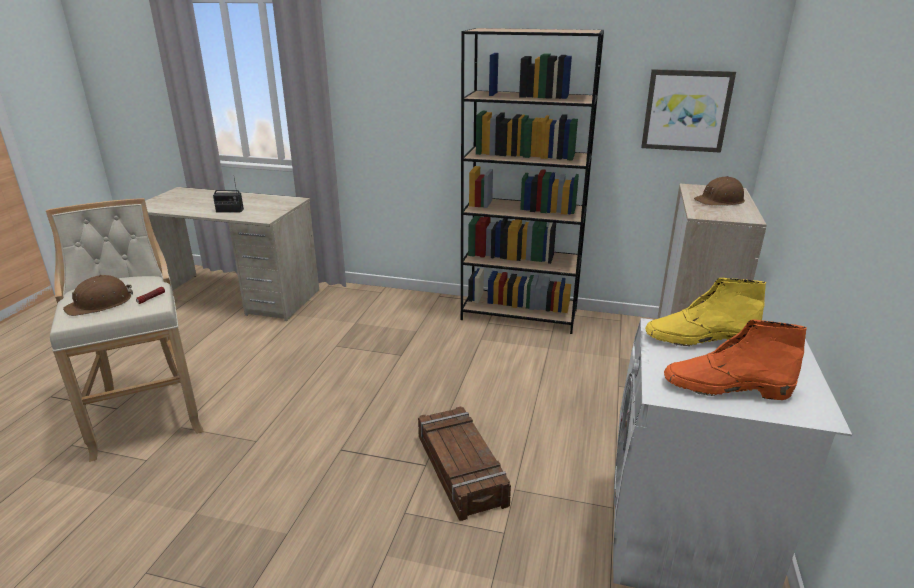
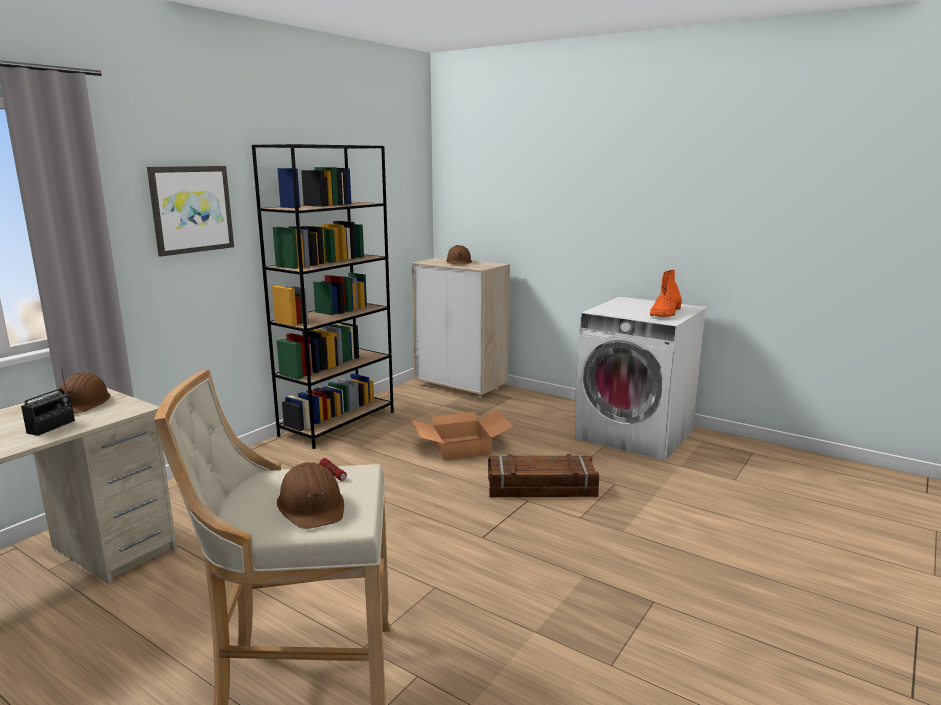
camera: 70 degrees left, 10 degrees down
(271, 205) = (83, 403): none -> brown hard hat
(523, 394) = (462, 446): none -> cardboard box
(686, 110) = (396, 207): picture -> picture (191, 209)
(698, 339) = (614, 308): yellow boot -> none

